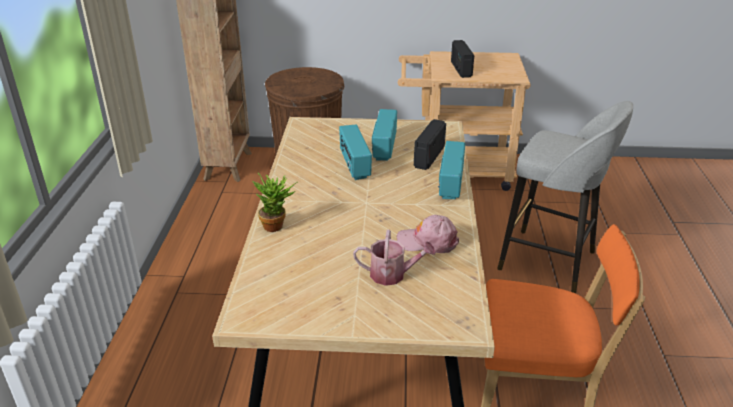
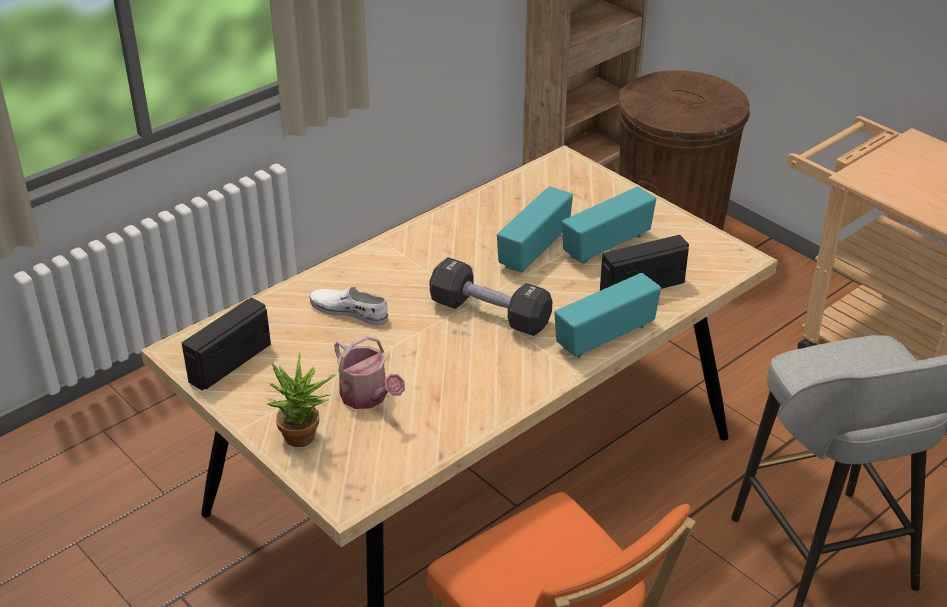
camera: 45 degrees right, 5 degrees up
(277, 226) = (346, 276): potted plant -> potted plant (305, 439)
(309, 241) = (349, 311): none -> white shoe
(383, 203) = (490, 314): none -> black dumbbell
(428, 241) = (462, 386): pink cap -> none
(461, 69) = (903, 179): radio -> radio (229, 362)

